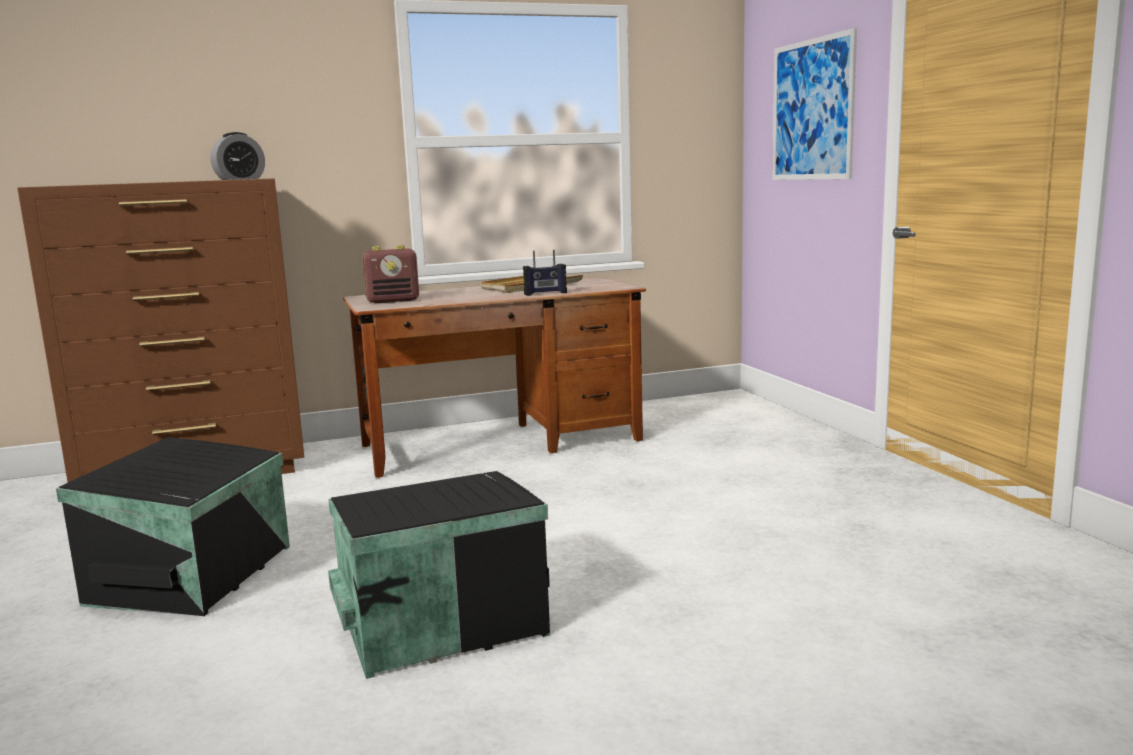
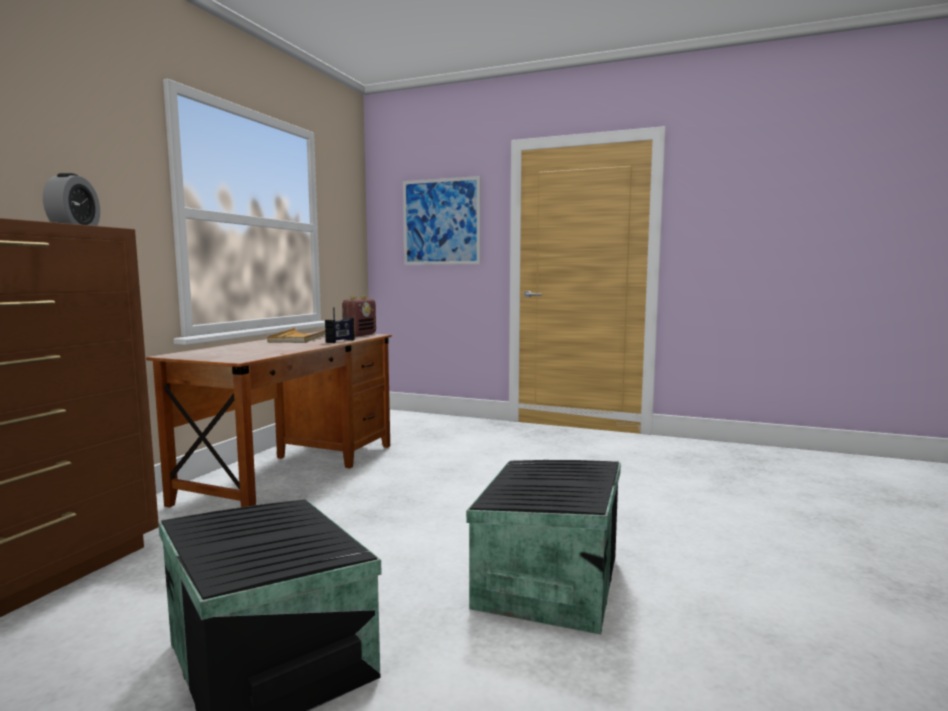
camera: 50 degrees left, 5 degrees down
(393, 301) = (230, 354): radio -> radio (360, 335)

